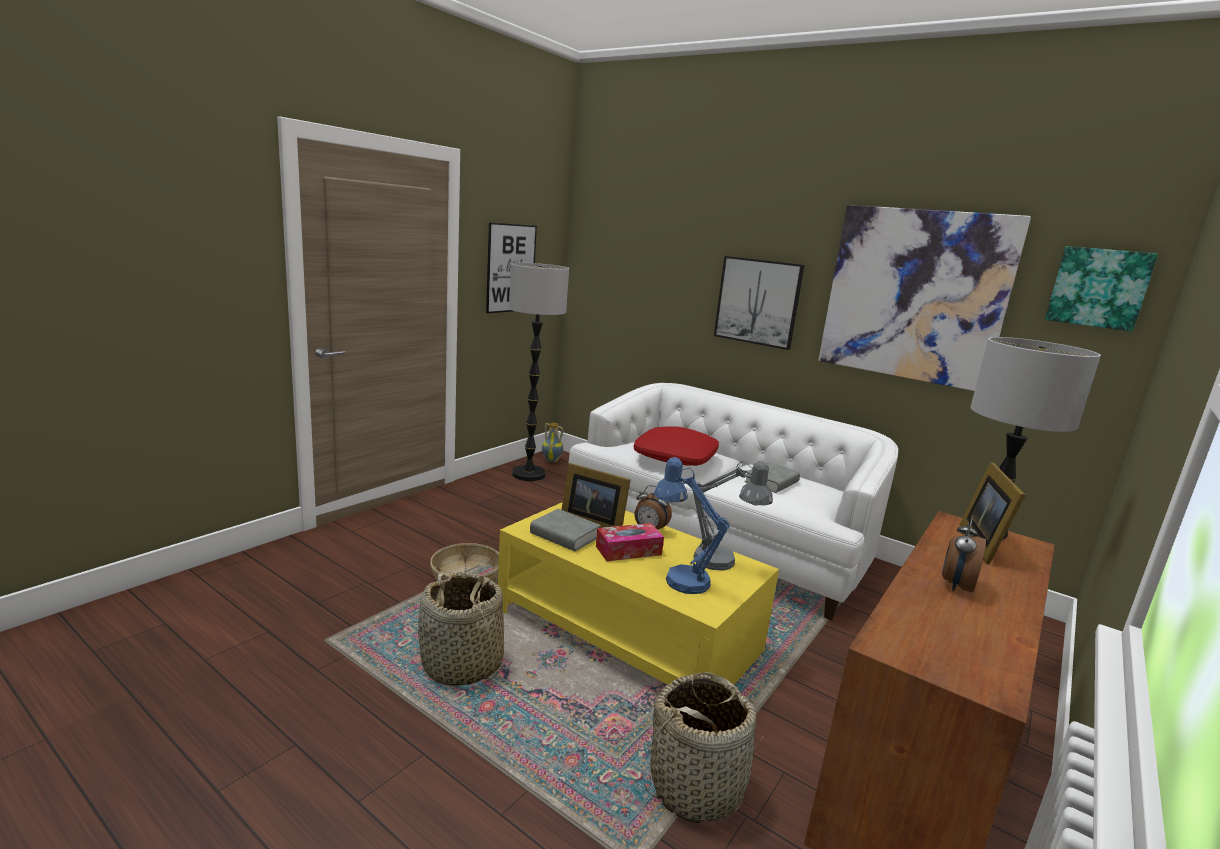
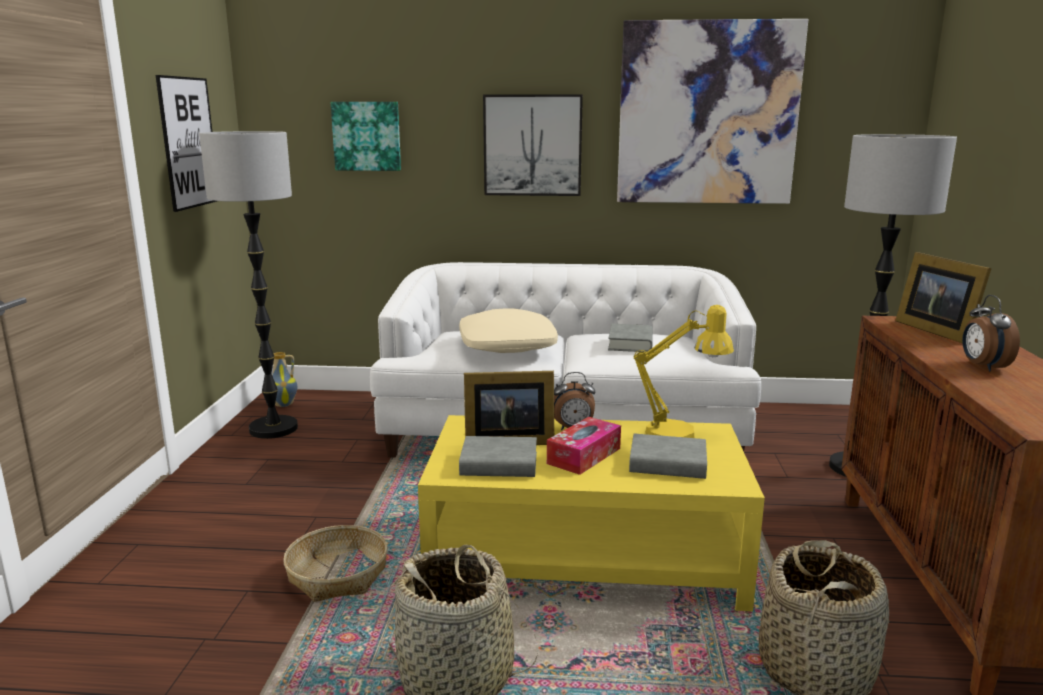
camera: 30 degrees left, 0 degrees up
(675, 456) = (506, 345): red pillow -> beige pillow
(679, 578) = (667, 464): blue table lamp -> grey book
(722, 563) = (681, 435): grey table lamp -> yellow table lamp
(1098, 288) = (872, 84): picture -> picture (367, 136)

